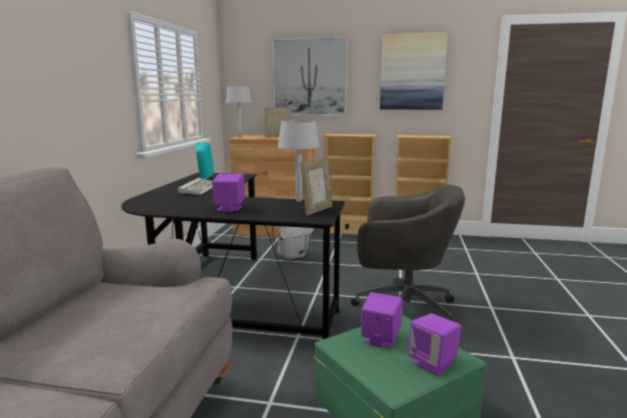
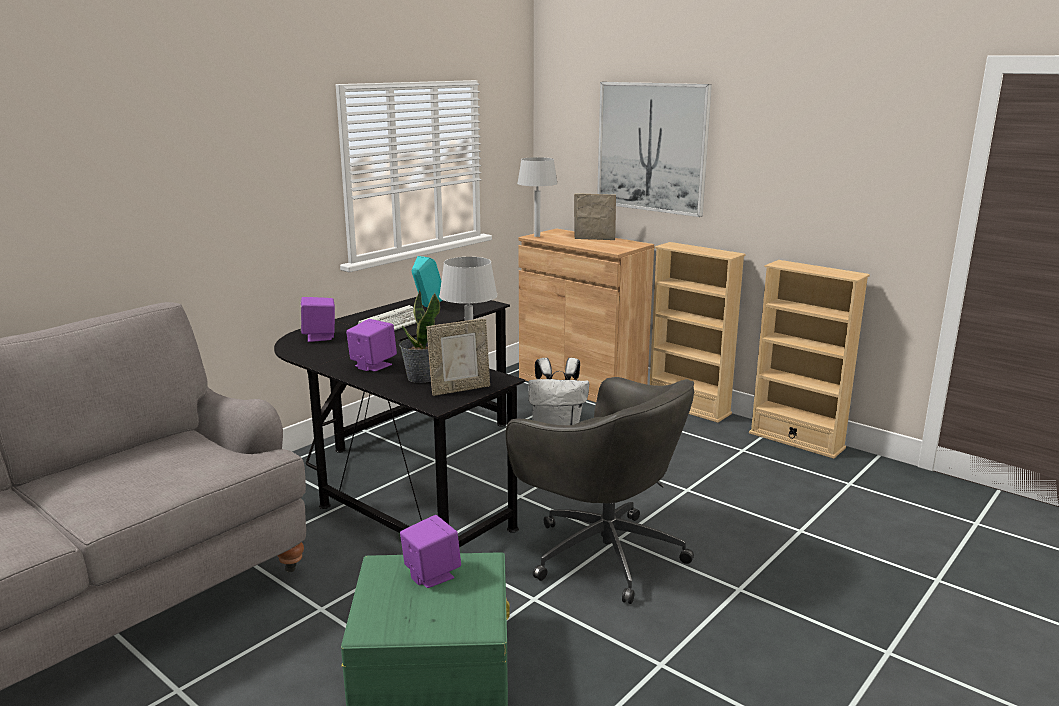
camera: 30 degrees right, 5 degrees up
(278, 209) = (421, 377): none -> potted plant
(412, 72) = (813, 151): picture -> none
(433, 363) = (443, 621): purple speaker -> purple speaker (319, 337)

